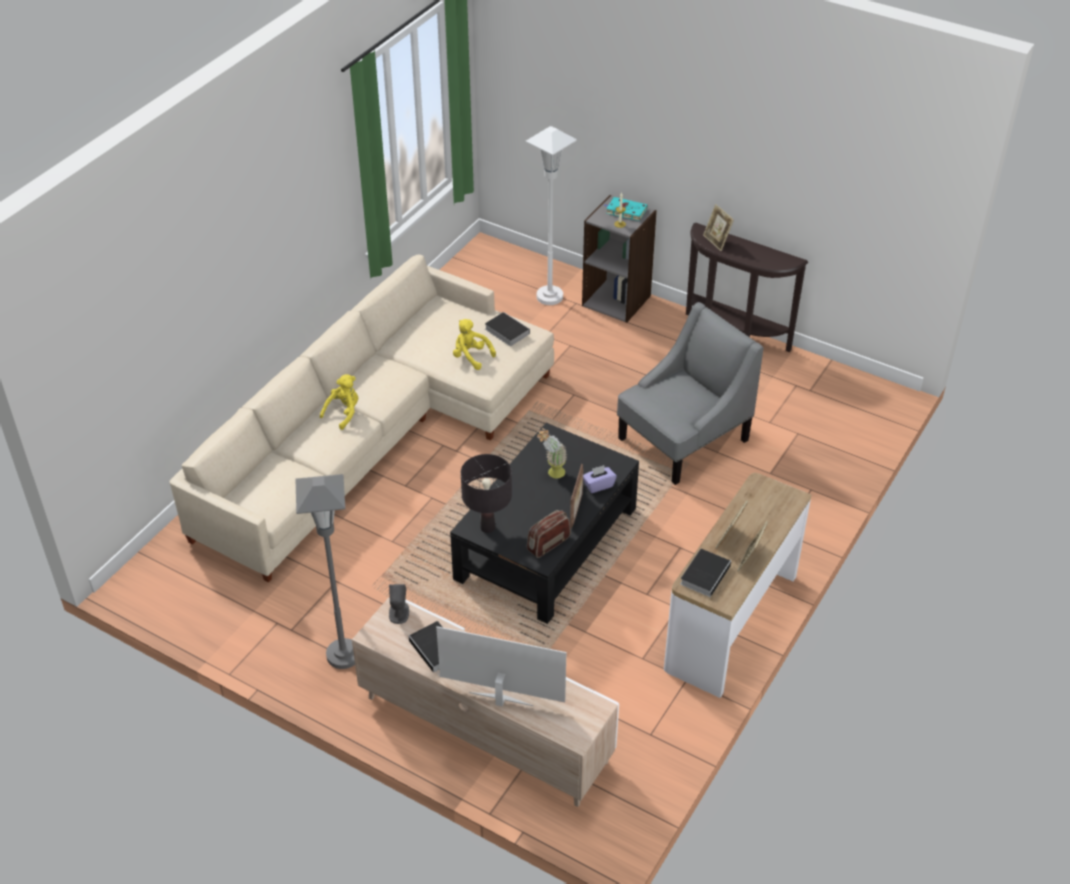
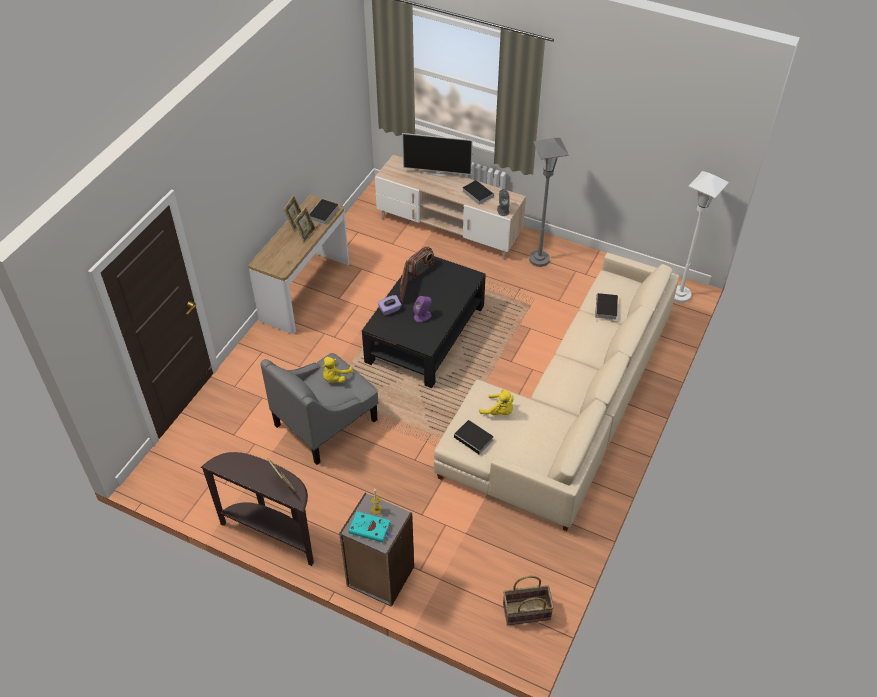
camera: 175 degrees right, 5 degrees up
(290, 466) = (606, 309): none -> book
(344, 413) = (584, 353): yellow plush toy -> yellow plush toy (335, 378)
(475, 268) = (526, 612): none -> basket
(488, 527) = (461, 277): black table lamp -> none
(550, 296) = (446, 577): white floor lamp -> white floor lamp (680, 295)
(552, 473) = (422, 316): potted plant -> purple speaker

